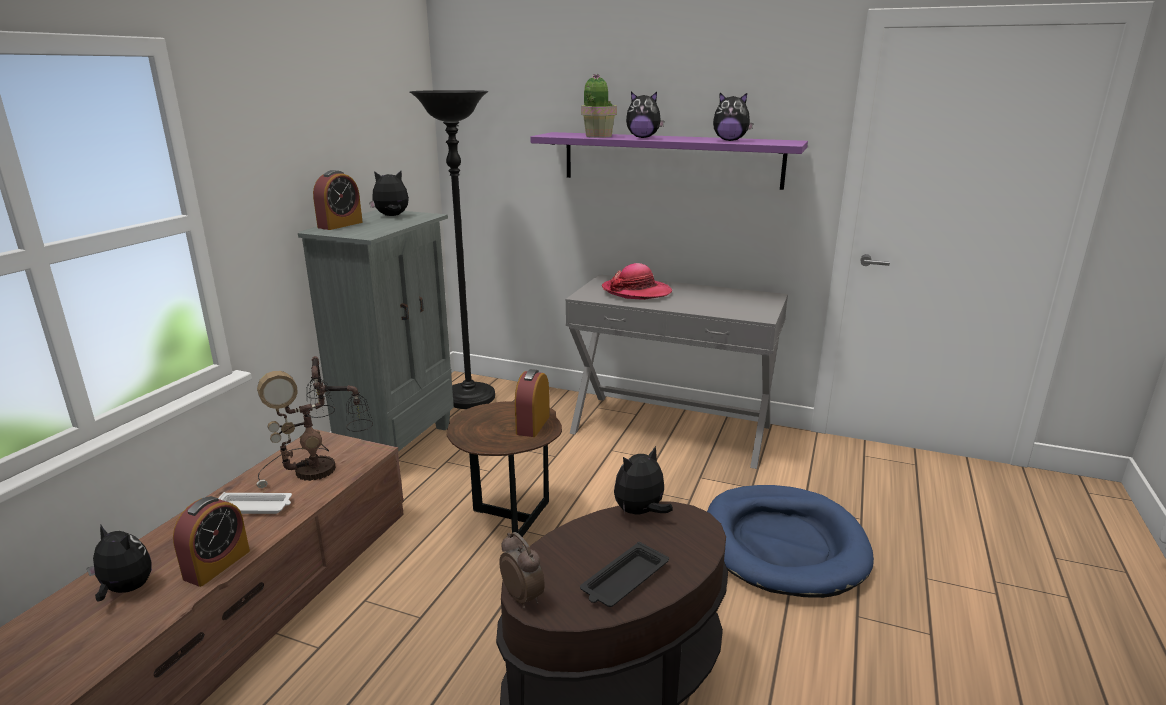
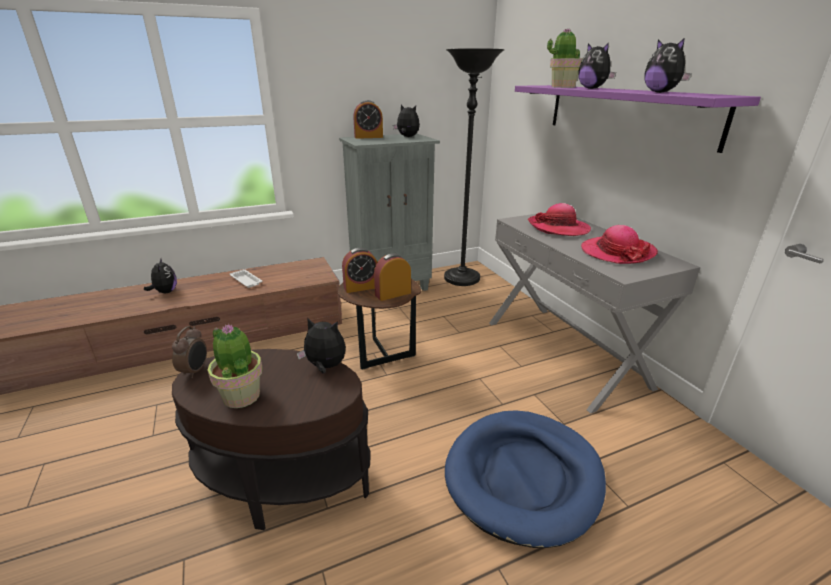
camera: 45 degrees right, 5 degrees up
(217, 564) = (198, 298): alarm clock -> alarm clock (361, 287)
(318, 471) = (292, 277): table lamp -> none
(623, 581) = (241, 395): black tray -> potted plant
(721, 300) = (616, 252): none -> hat

